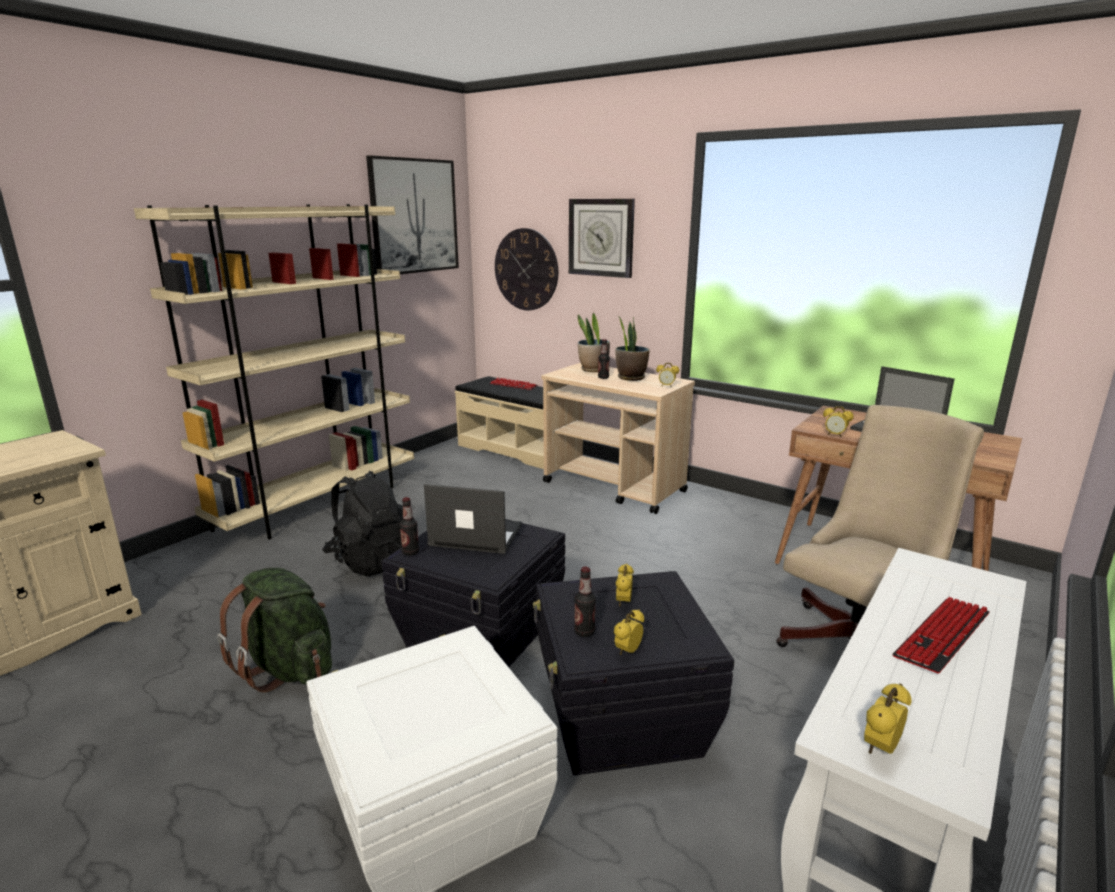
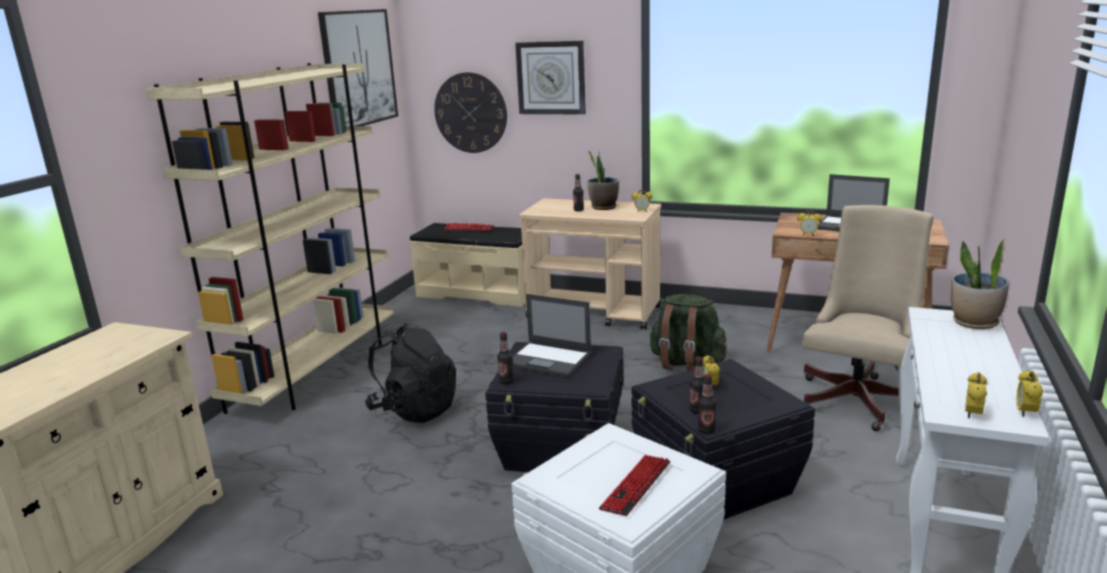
camera: 15 degrees left, 0 degrees up
(289, 668) = (411, 506): green backpack -> green backpack (686, 363)
(475, 535) = (549, 360): laptop -> laptop turned 150 degrees counterclockwise
(574, 662) = (706, 430): none -> bottle
(593, 370) = (562, 204): potted plant -> potted plant (974, 323)
(628, 651) = (739, 416): alarm clock -> alarm clock (1025, 413)
(942, 635) = (968, 353): keyboard -> keyboard (636, 486)

